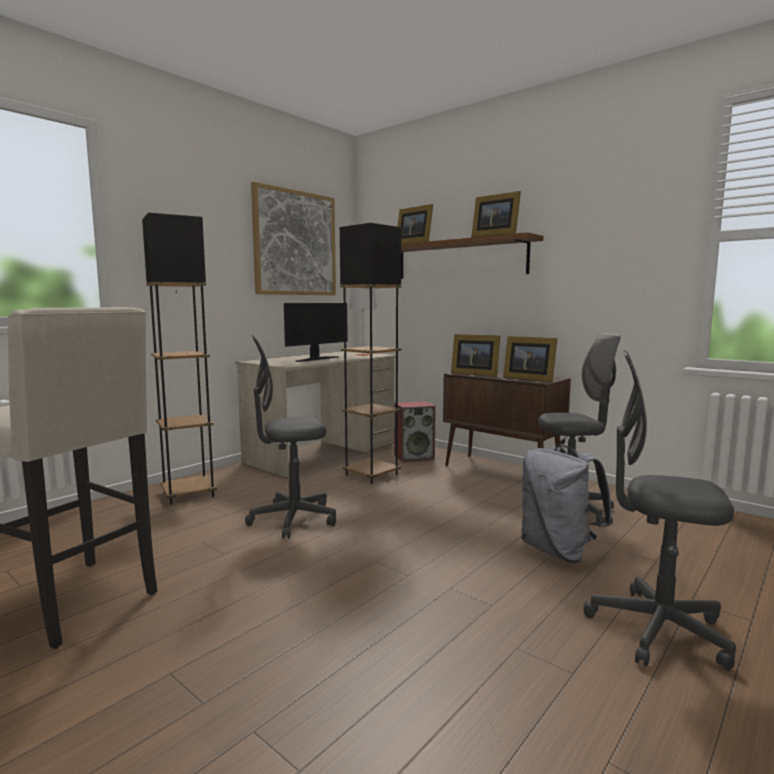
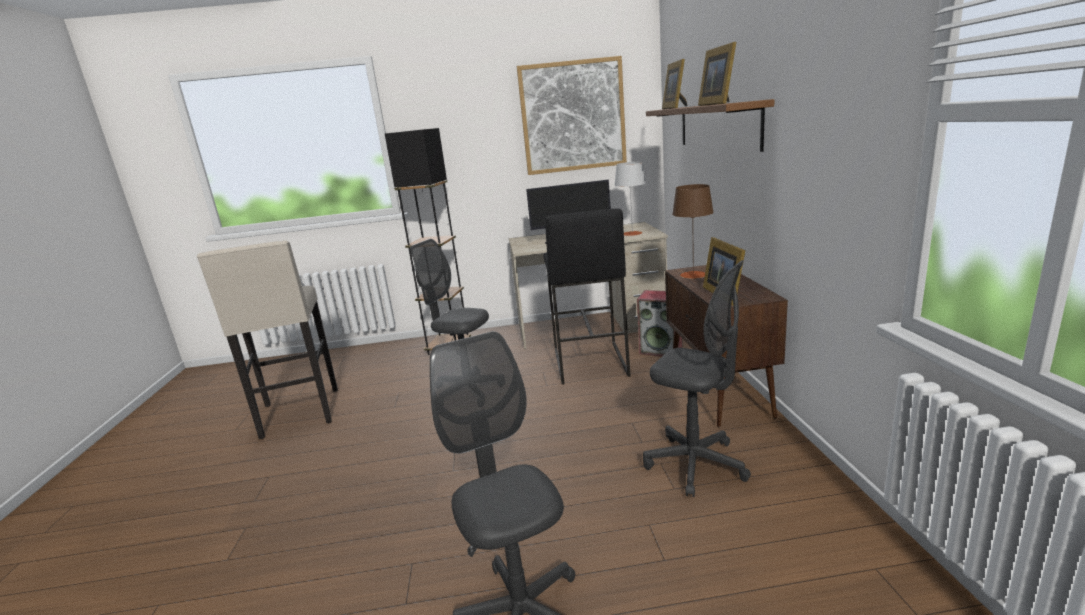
camera: 45 degrees right, 10 degrees up
(371, 475) = (589, 362): black floor lamp -> black stool
(474, 374) = (693, 275): picture frame -> brown table lamp
(559, 551) = (593, 503): grey backpack -> none

